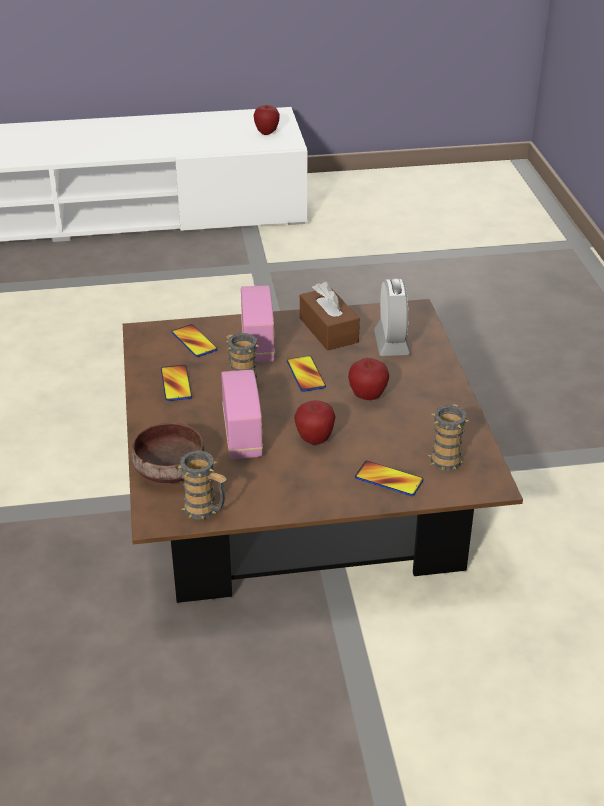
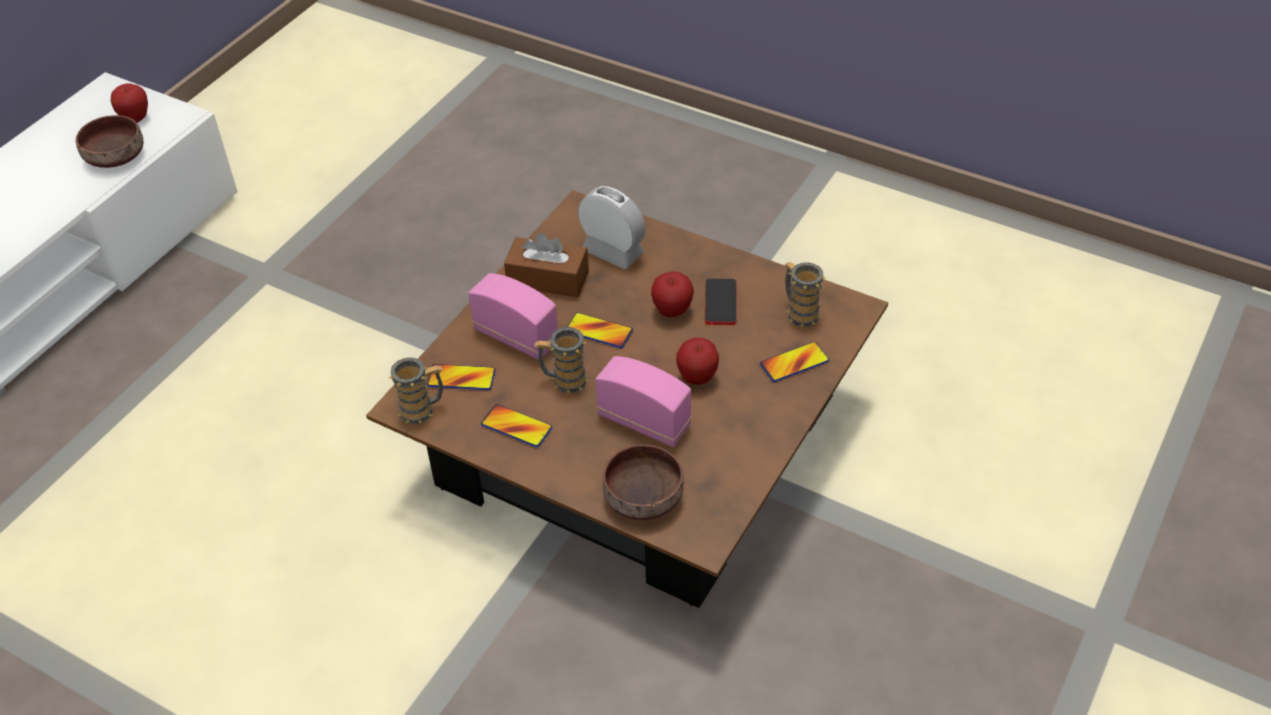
camera: 50 degrees left, 10 degrees up
(205, 511) = (725, 502): mug -> mug (423, 410)
(229, 143) = (117, 156): none -> brown bowl
(405, 414) = (720, 303): none -> phone

